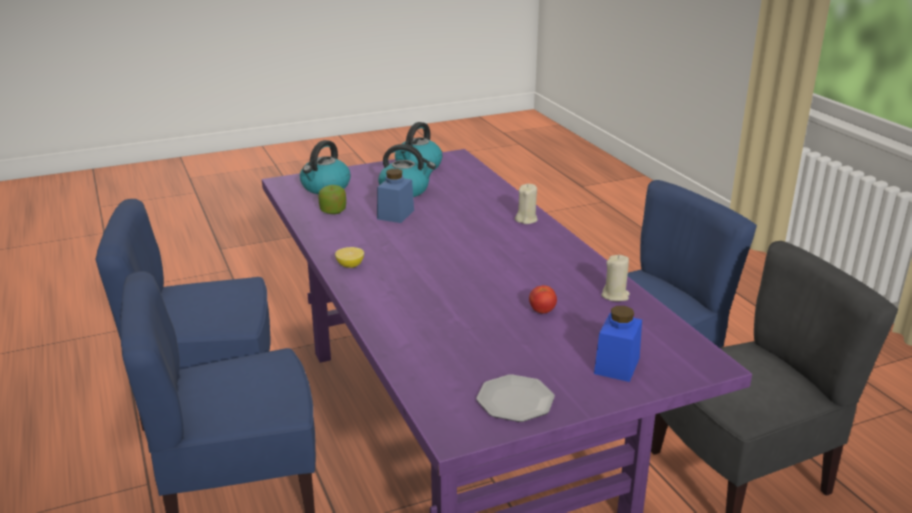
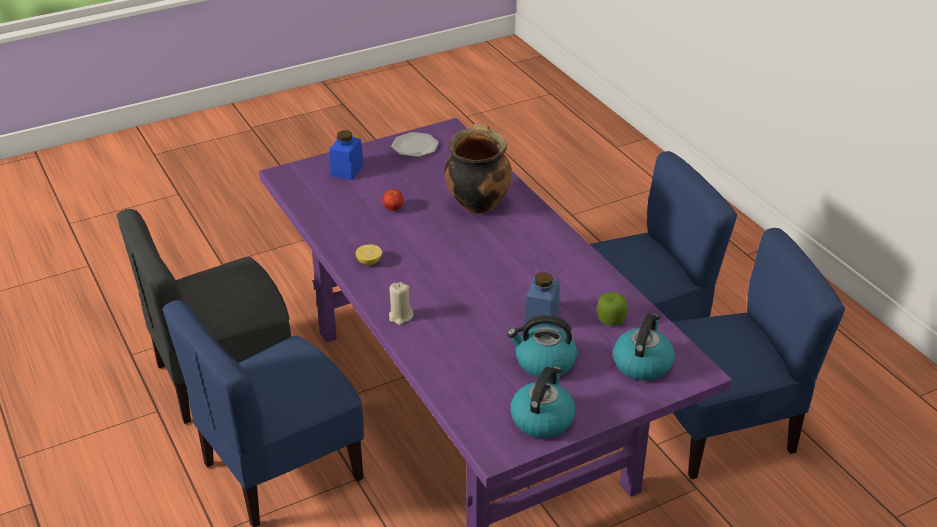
camera: 175 degrees right, 10 degrees up
(350, 265) = (560, 245): lemon -> lemon (369, 262)
(432, 312) = (477, 203): none -> cooking pot
(615, 296) = (332, 225): beige candle -> none

